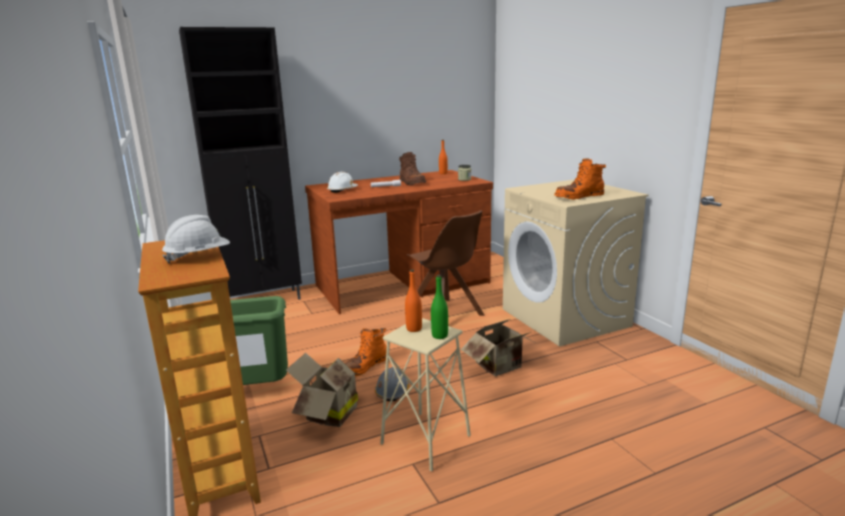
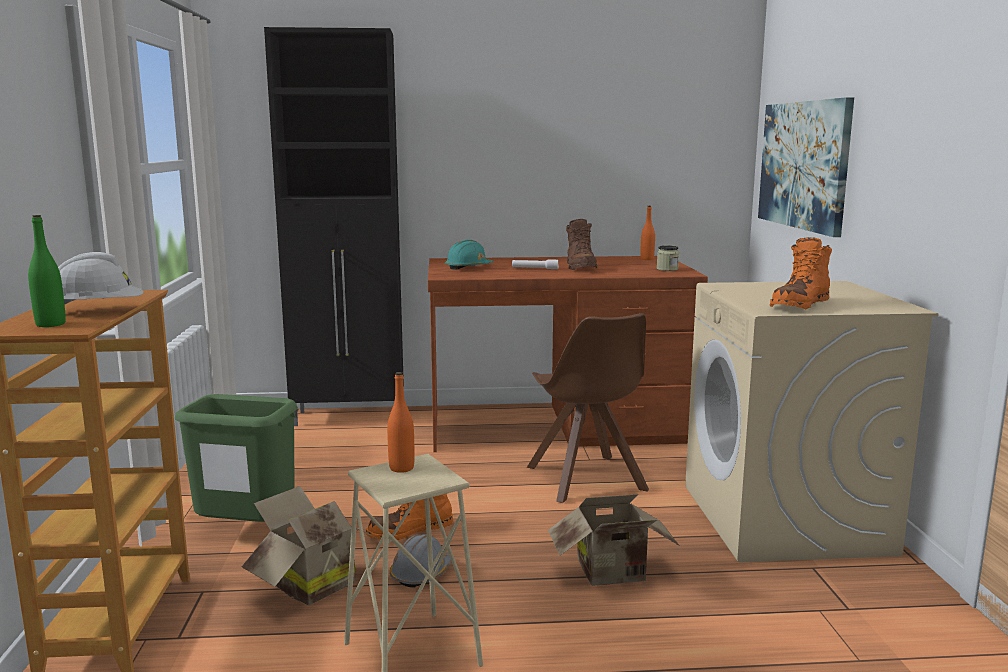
camera: 20 degrees right, 5 degrees down
(342, 190) = (468, 268): white hard hat -> turquoise hard hat
(439, 336) = (426, 484): green bottle -> green bottle (50, 324)
(537, 110) = (803, 165): none -> picture
(579, 197) = (799, 305): orange boot -> orange boot turned 45 degrees counterclockwise

